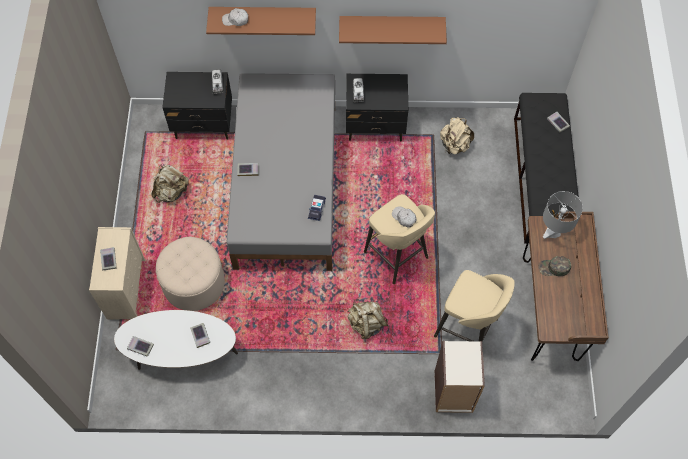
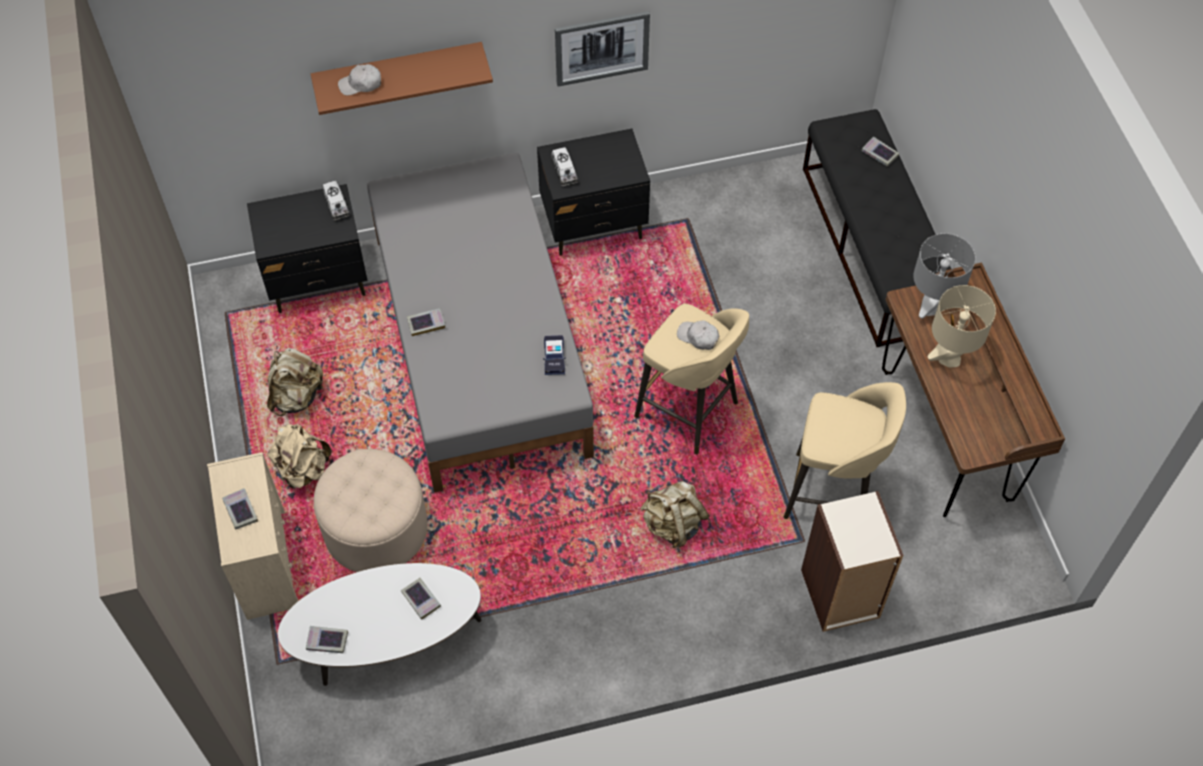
camera: 15 degrees left, 5 degrees down
(391, 24) = (601, 47): brown shelf -> picture
(454, 145) = (725, 227): beige backpack -> beige backpack (302, 469)
(554, 268) = (949, 359): green cap -> beige table lamp

